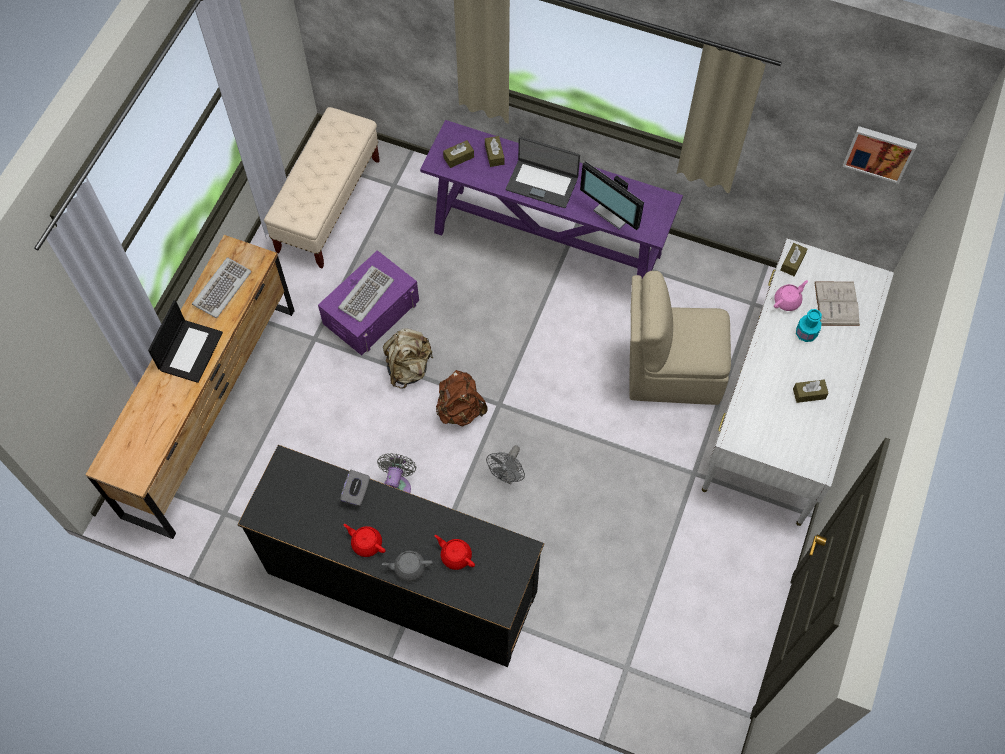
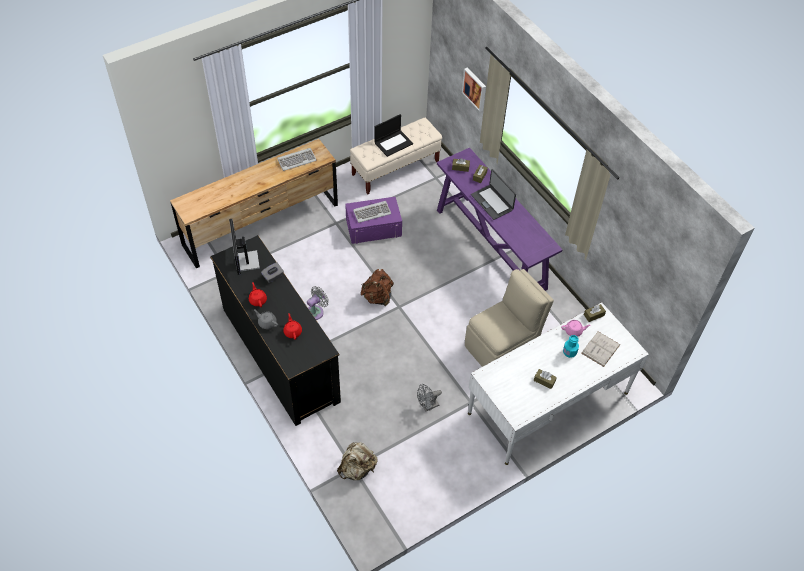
camera: 35 degrees right, 10 degrees down
(190, 350) = (259, 177): laptop -> laptop (393, 143)
(408, 367) = (369, 263): beige backpack -> beige backpack (357, 469)
(508, 475) = (374, 341): grey fan -> grey fan (427, 406)
(616, 211) = (519, 236): monitor -> monitor (246, 262)
(671, 371) = (502, 347): beige chair -> beige chair turned 105 degrees clockwise
(879, 152) = (663, 268): picture -> picture (475, 89)

